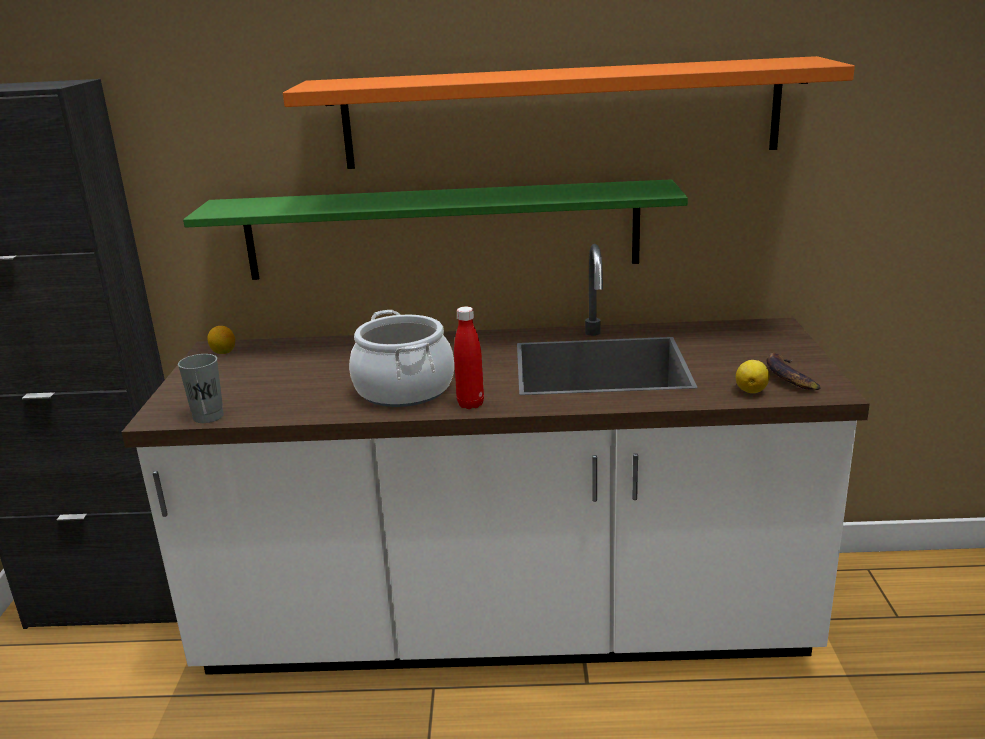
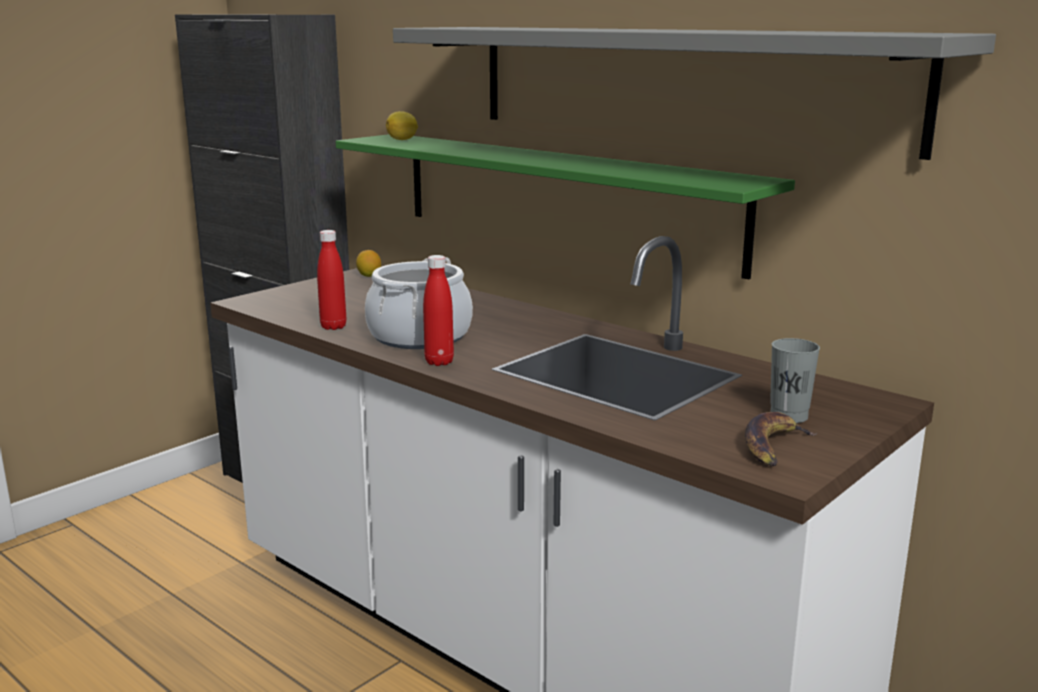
camera: 40 degrees right, 5 degrees down
(208, 416) = (269, 310): grey cup -> grey cup (789, 416)
(311, 409) = (333, 327): none -> red bottle
(560, 114) = (678, 83): orange shelf -> grey shelf
(751, 390) = (702, 441): lemon -> lemon (403, 139)

